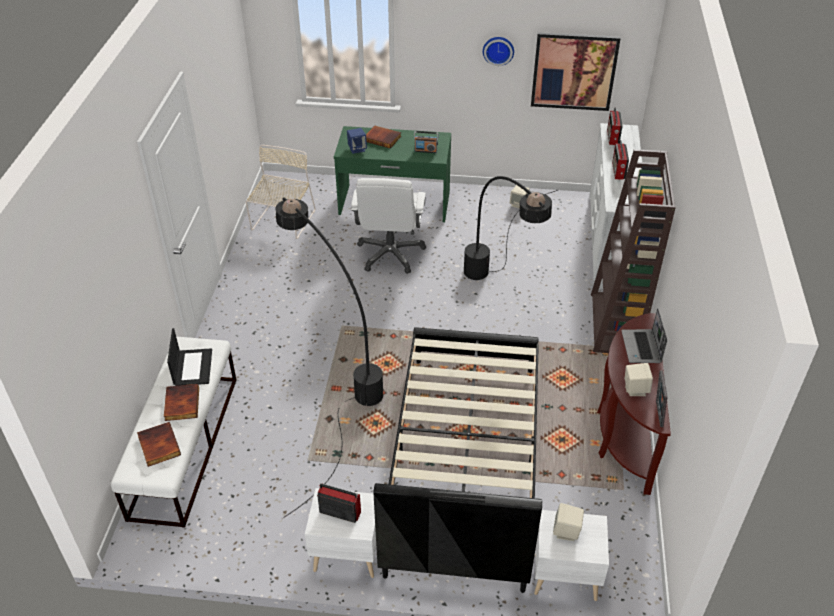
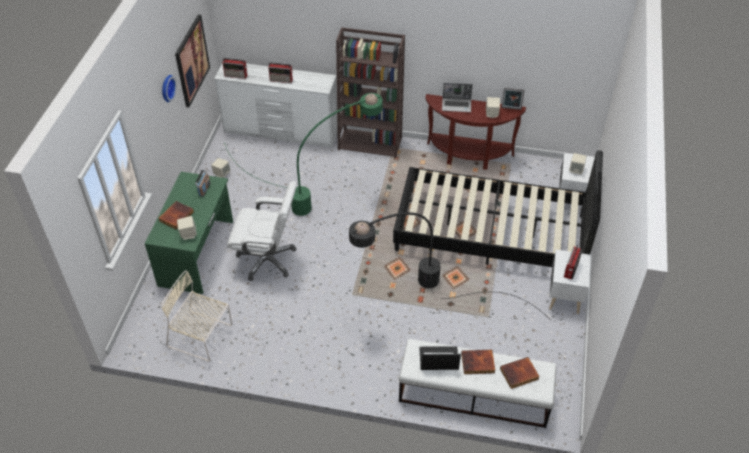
camera: 85 degrees left, 5 degrees up
(357, 149) = (188, 234): blue speaker -> beige speaker
(503, 286) = (320, 195): black floor lamp -> green floor lamp

